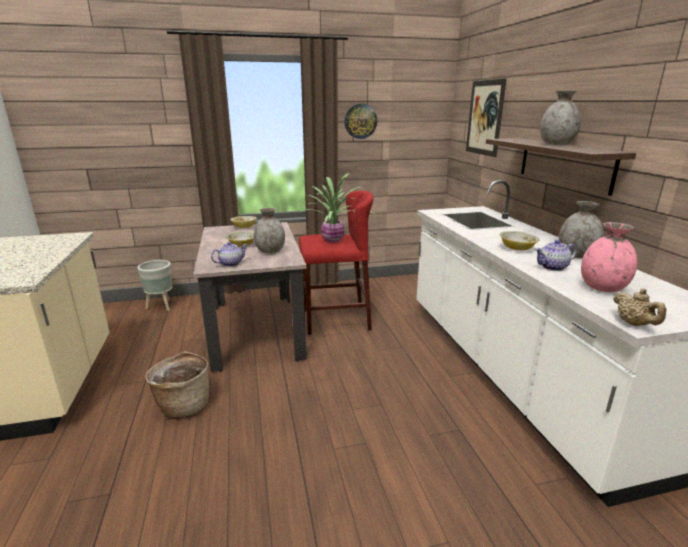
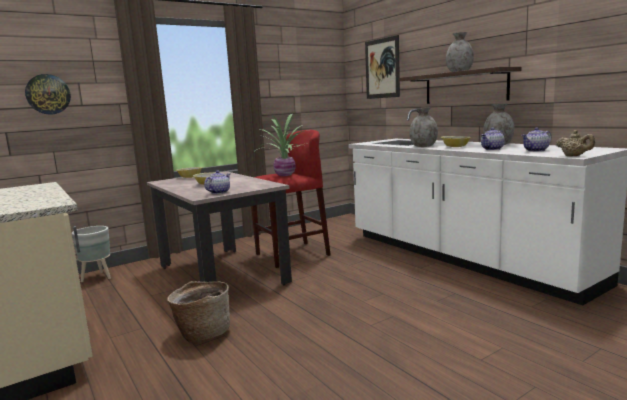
camera: 20 degrees left, 10 degrees down
(270, 251) = (242, 183): grey vase -> grey vase (423, 146)
(360, 121) = (275, 79): wall clock -> wall clock (48, 94)
(603, 288) = (536, 150): pink vase -> teapot

